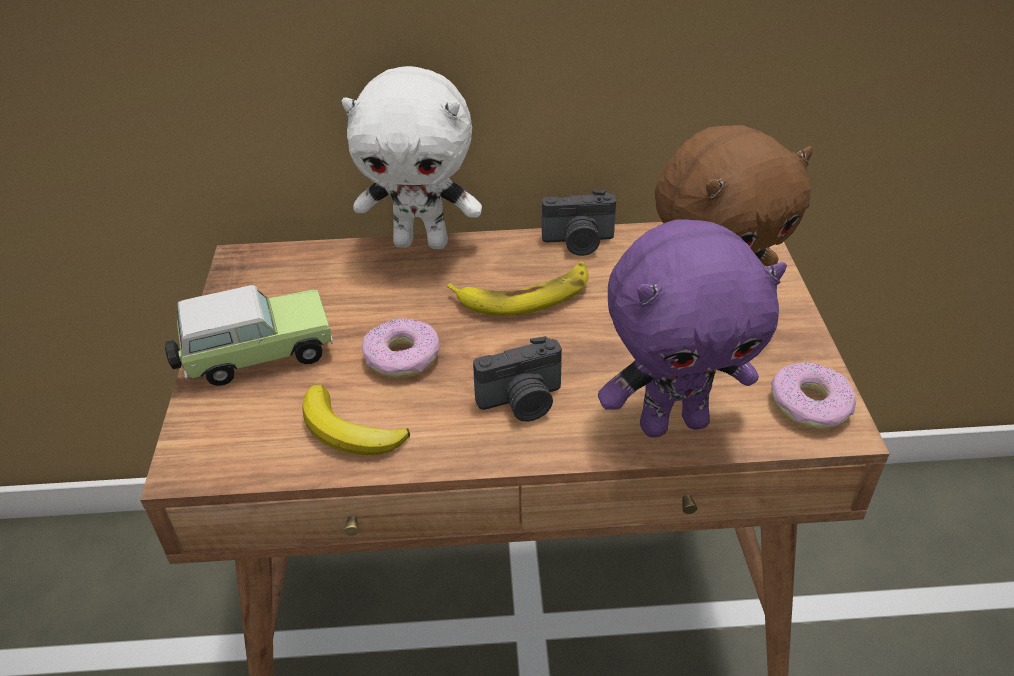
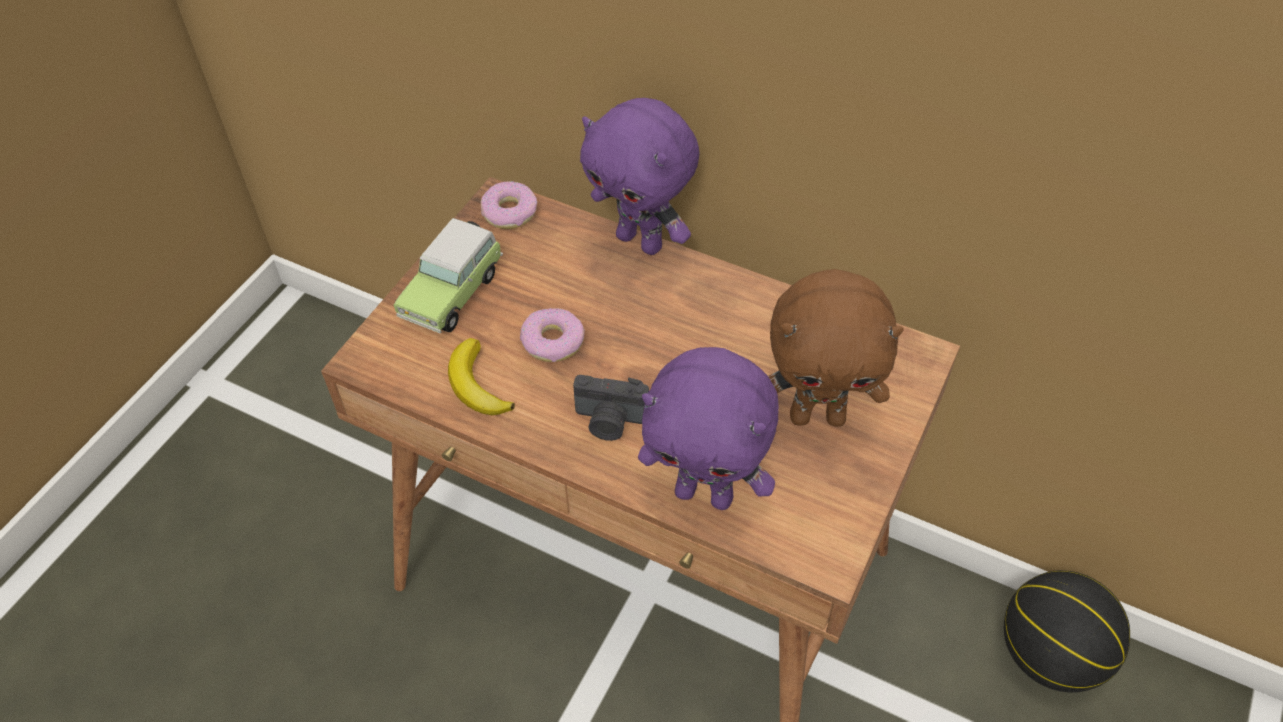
camera: 30 degrees right, 10 degrees up
(255, 356) = (454, 292): toy car -> toy car turned 105 degrees clockwise
(422, 242) = (641, 241): white plush toy -> purple plush toy
(525, 295) = (683, 329): banana -> none
(578, 242) = (766, 298): camera -> none
(810, 405) = (824, 533): donut -> donut (510, 212)
(889, 505) = (1049, 655): none -> basketball

